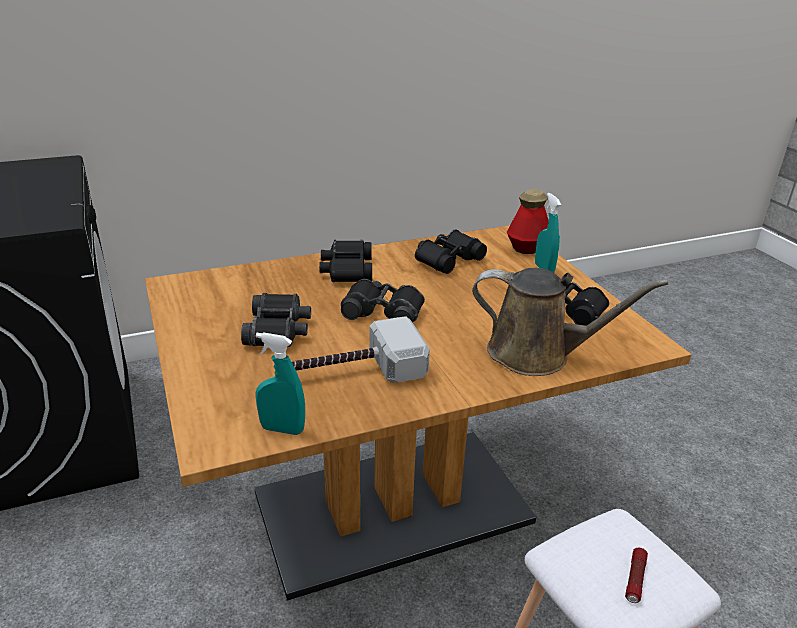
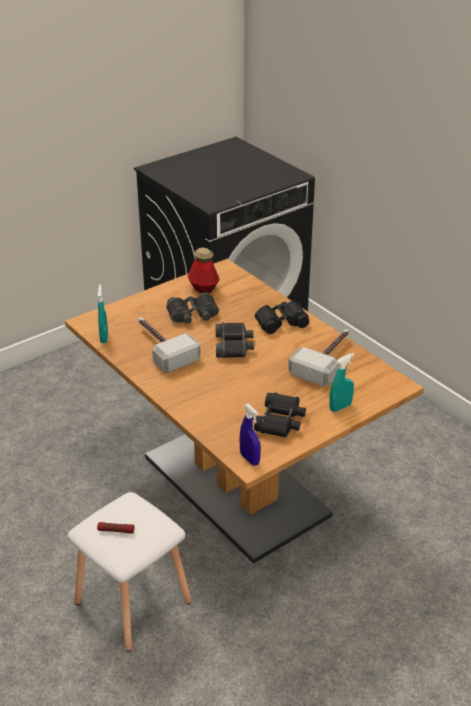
camera: 75 degrees right, 5 degrees up
(447, 259) = (326, 360): black binoculars -> hammer
(527, 248) = (374, 396): bottle -> bottle (203, 288)
(537, 354) = (211, 412): brown watering can -> none
(642, 343) = (249, 459): none -> blue spray bottle

